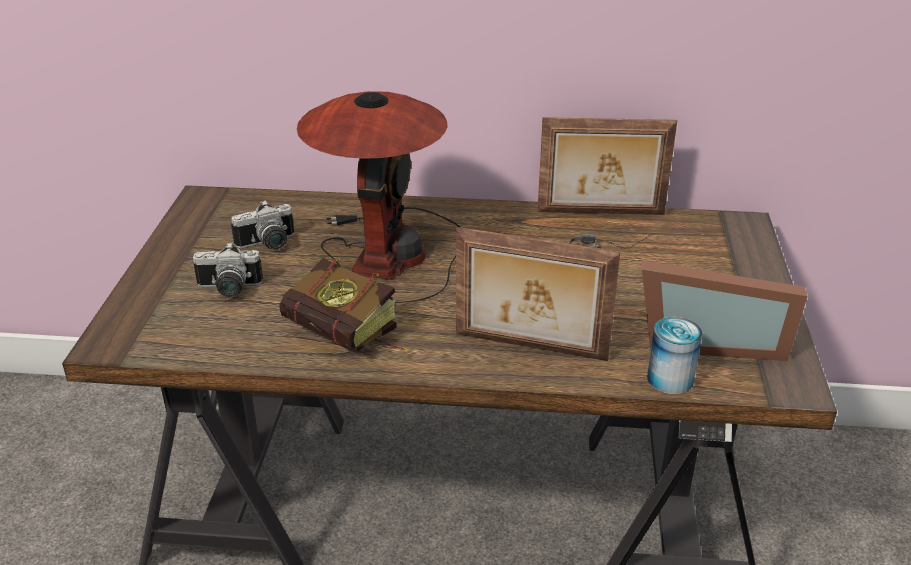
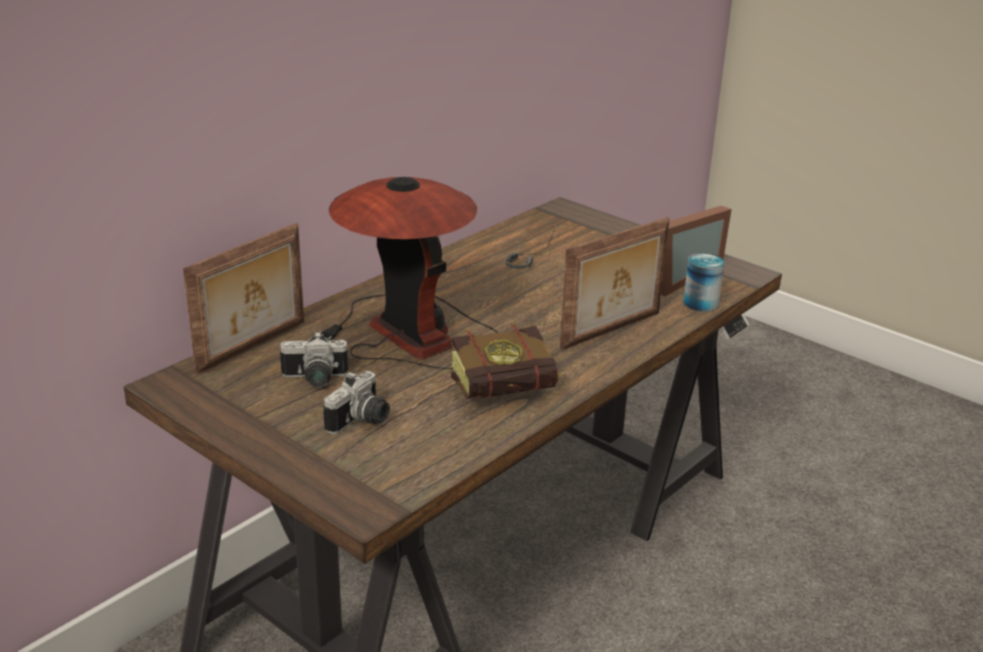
camera: 55 degrees left, 5 degrees down
(268, 245) = (314, 380): camera -> camera turned 75 degrees clockwise
(600, 214) = (480, 242): picture frame -> picture frame (253, 347)

